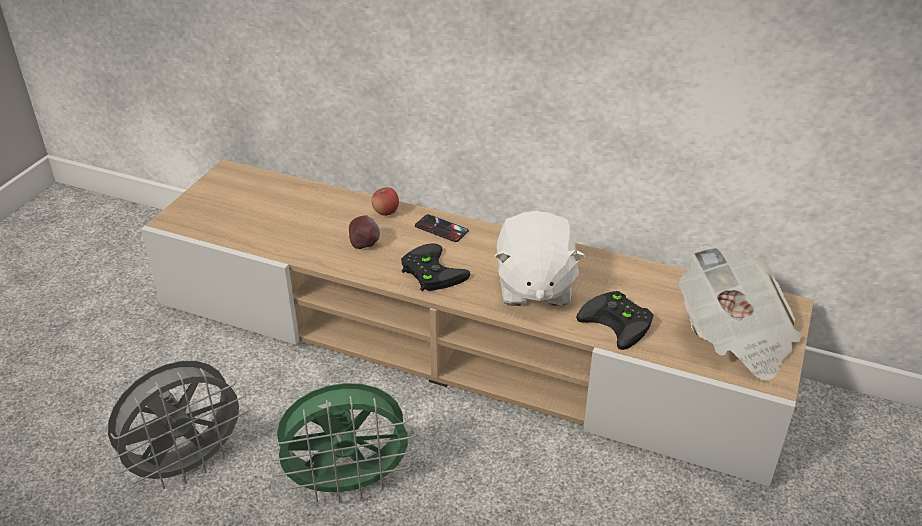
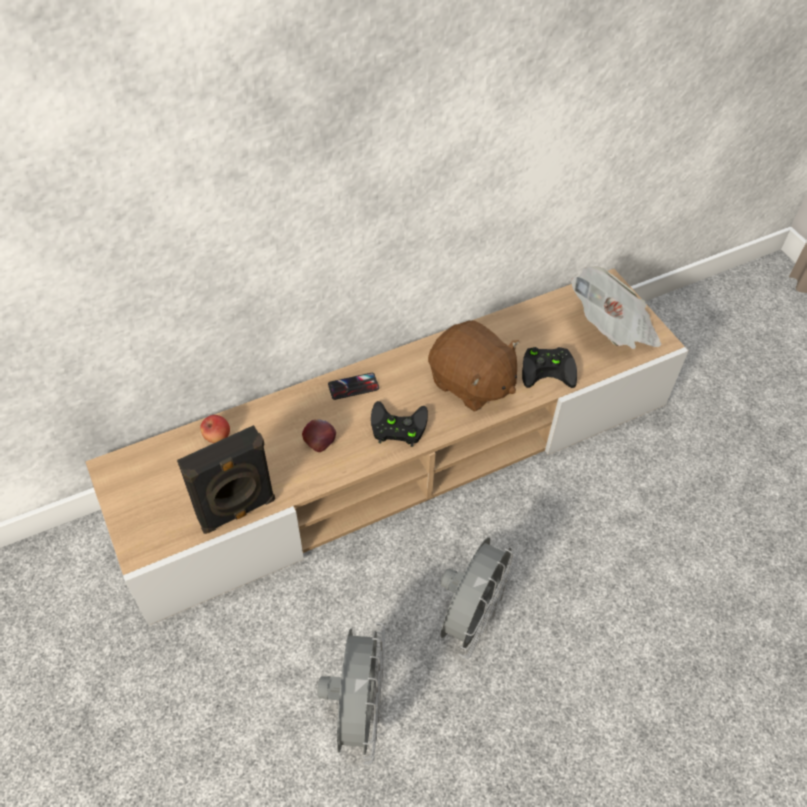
camera: 50 degrees left, 15 degrees up
(252, 241) = (237, 511): none -> black speaker
(348, 484) = (471, 617): green fan -> grey fan
(386, 212) = (295, 404): apple -> apple (217, 437)
(534, 286) = (471, 383): white plush toy -> brown plush toy

